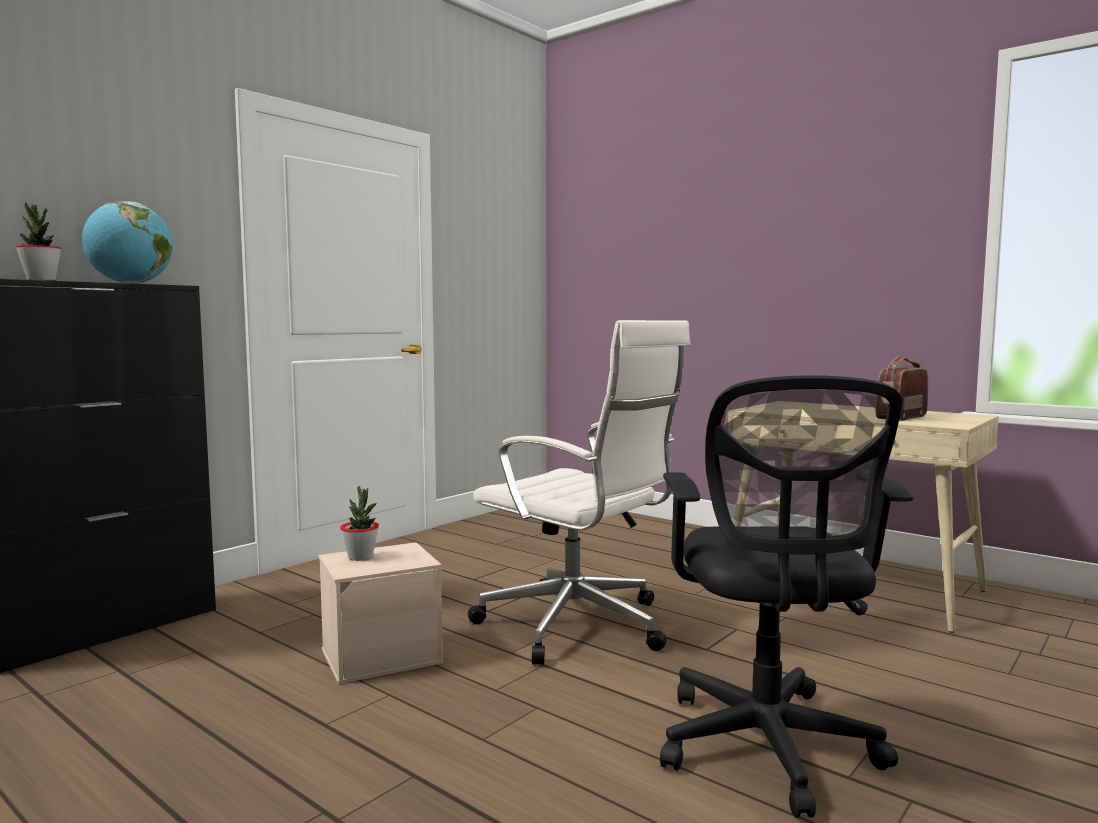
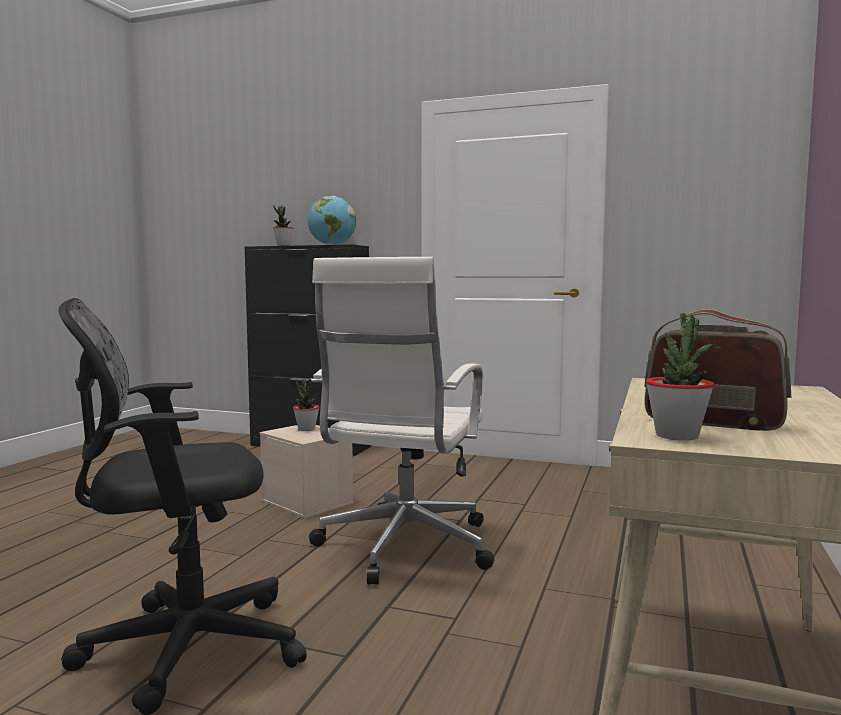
camera: 70 degrees right, 0 degrees up
(942, 423) = (677, 436): none -> potted plant

